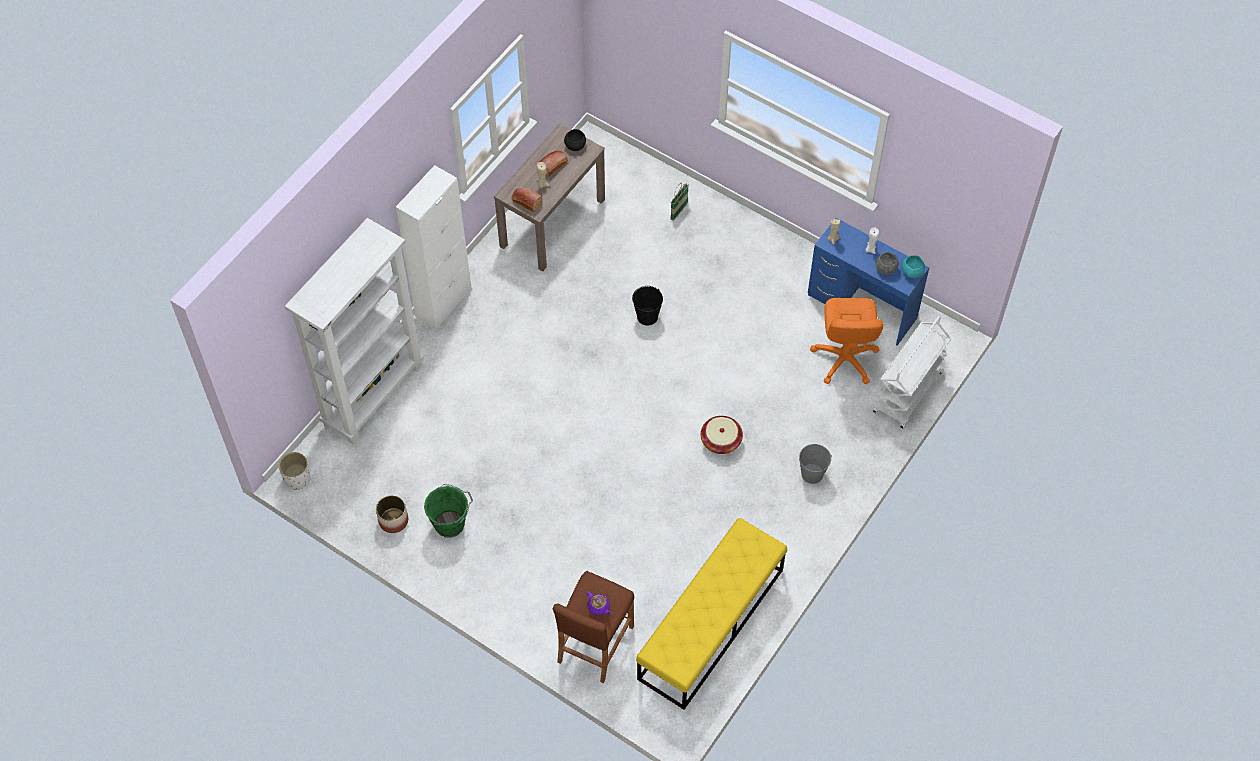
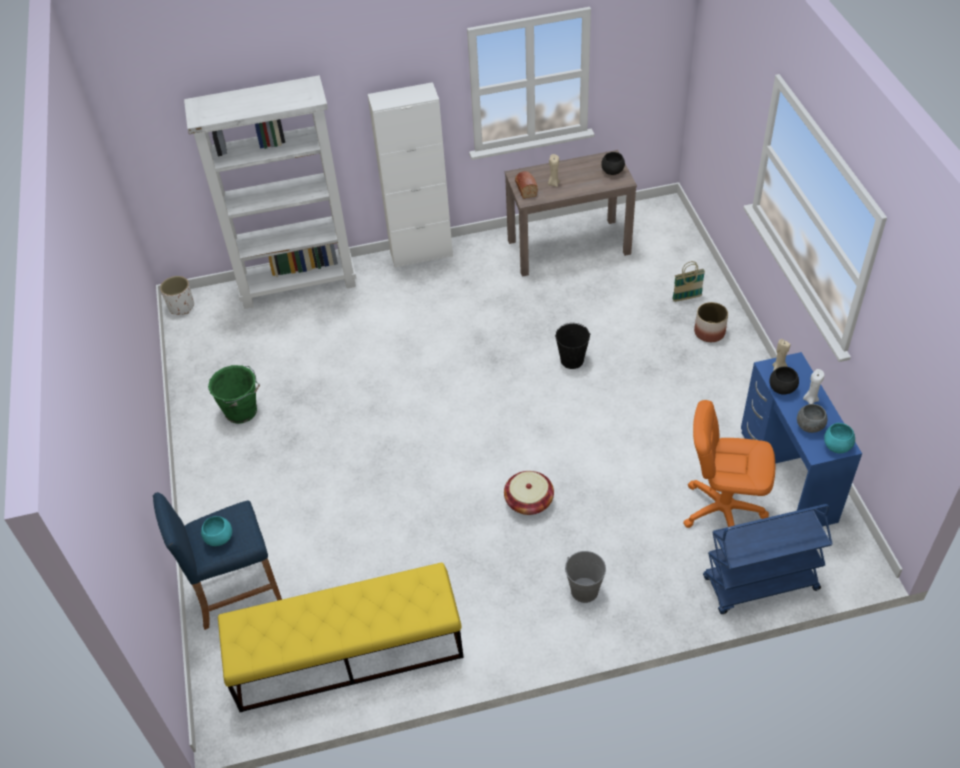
camera: 45 degrees right, 10 degrees down
(394, 520) = (207, 380): planter -> planter (710, 332)
(554, 165) = (579, 175): bread -> none
(595, 644) = (236, 590): brown stool -> blue stool
(599, 607) = (219, 538): purple teapot -> turquoise bowl
(844, 359) = (722, 510): orange office chair -> orange office chair turned 60 degrees clockwise
(847, 253) = (782, 388): none -> black bowl
(908, 393) = (760, 585): white cart -> blue cart

